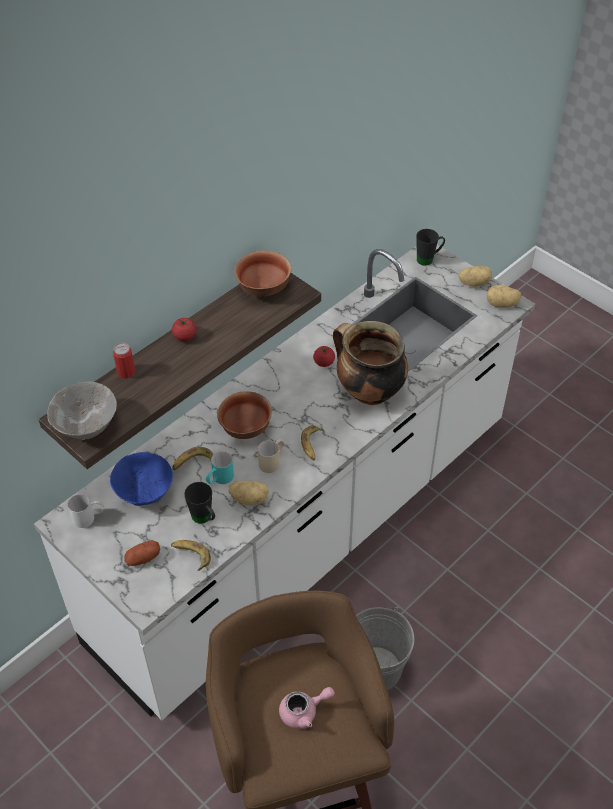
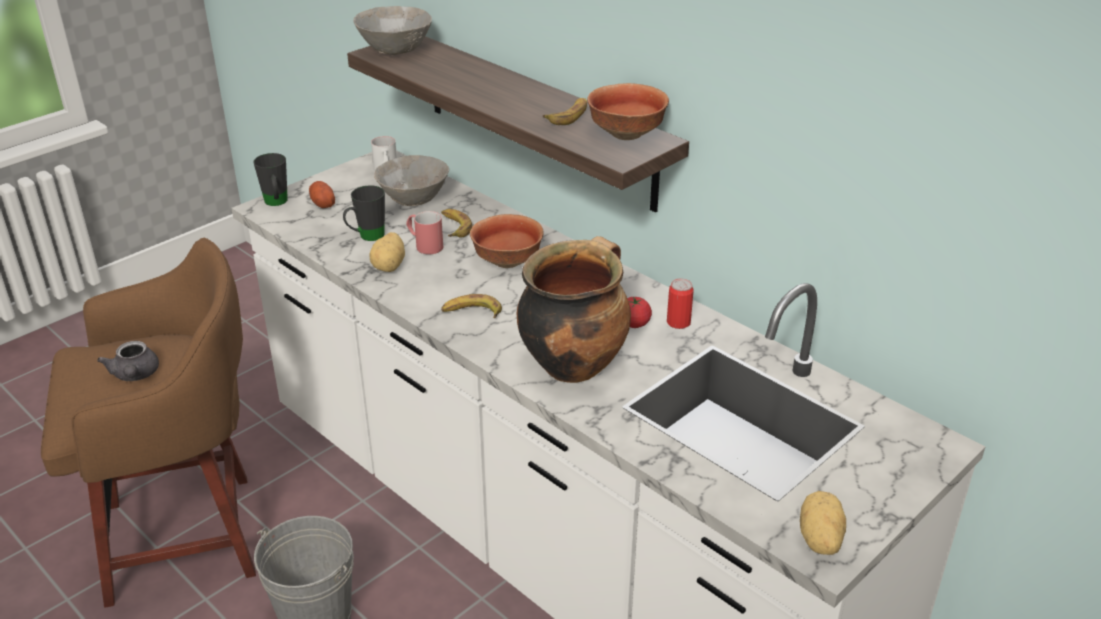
camera: 90 degrees right, 15 degrees down
(126, 372) = (474, 64): can -> can (678, 322)
(144, 493) = (413, 200): blue bowl -> grey bowl
(185, 336) = (532, 90): tomato -> none
(191, 555) = (317, 230): banana -> banana (569, 115)
(219, 479) = (424, 245): turquoise mug -> red mug
(272, 461) = (448, 282): beige mug -> none
(304, 711) = (135, 375): pink teapot -> grey teapot
(429, 259) = (921, 445): black mug -> black mug (276, 203)
(474, 283) = (872, 503): potato -> none

